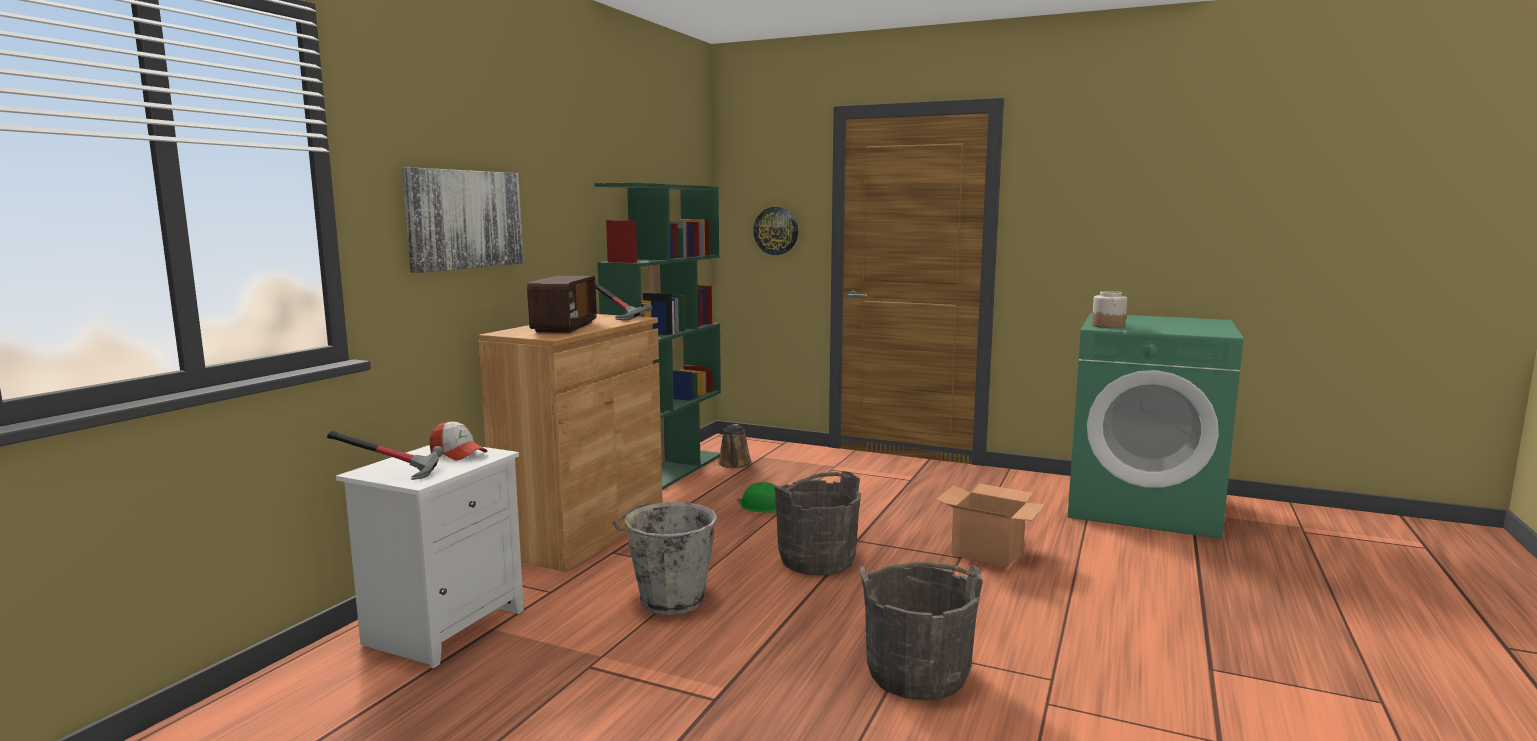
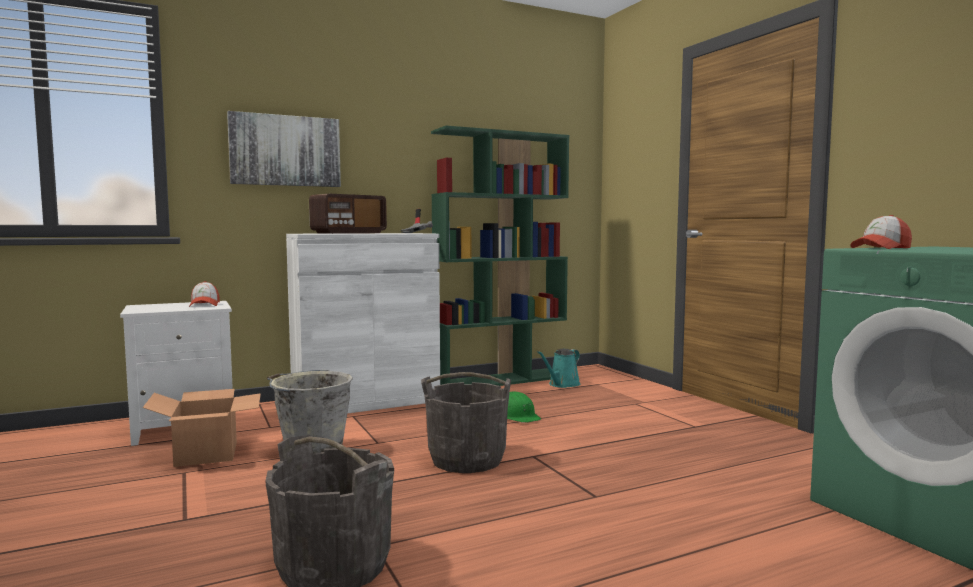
camera: 40 degrees right, 5 degrees down
(394, 472) = (148, 307): hammer -> none
(583, 532) = (365, 401): brown cabinet -> white cabinet
(734, 464) = (562, 384): brown watering can -> turquoise watering can
(776, 231) = (640, 176): wall clock -> none
(986, 551) = (634, 500): cardboard box -> cardboard box (206, 453)
(1108, 326) = (881, 248): jar -> cap

